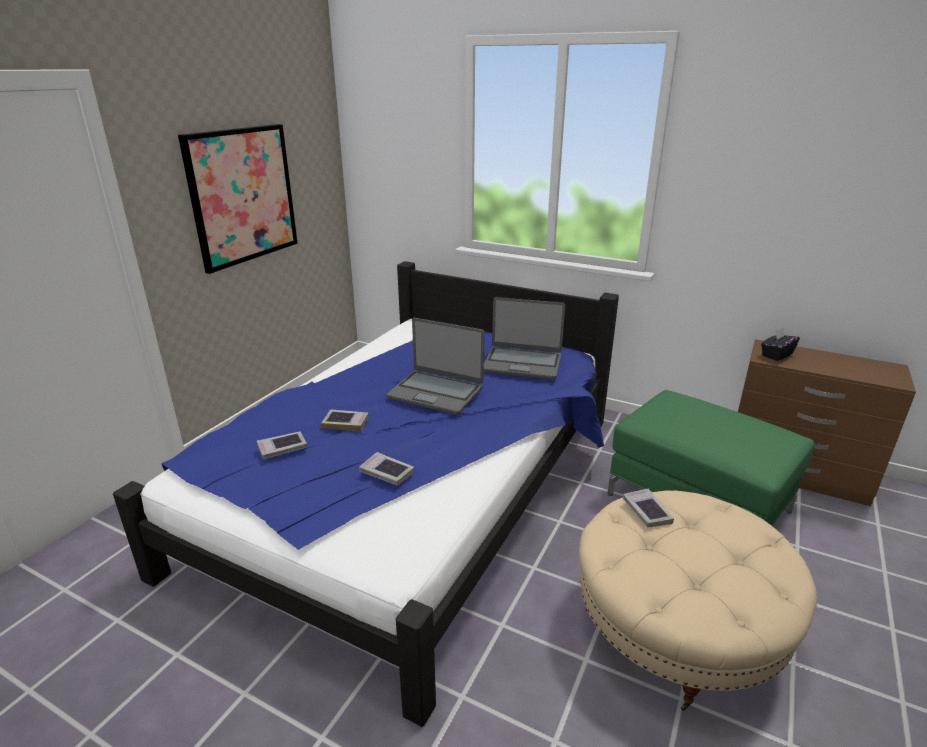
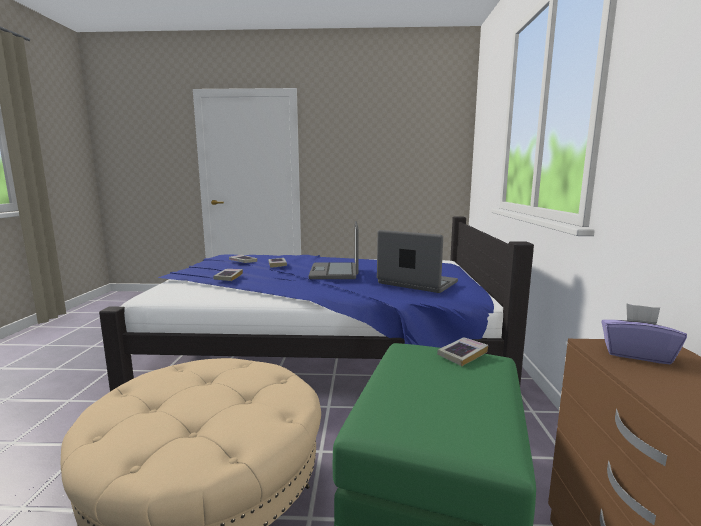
camera: 65 degrees right, 15 degrees down
(243, 195) = (374, 159): picture -> none
(522, 363) = (417, 283): laptop -> laptop turned 135 degrees clockwise
(646, 511) = (254, 371): book -> book (462, 354)
(776, 355) = (636, 354): black tissue box -> purple tissue box

